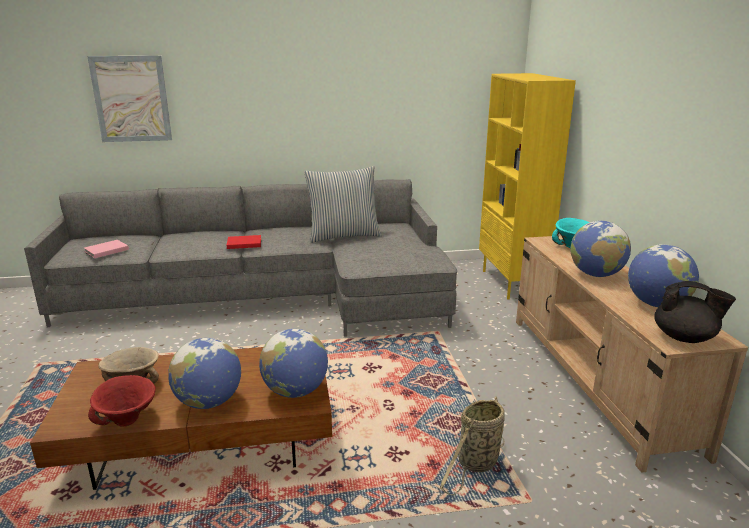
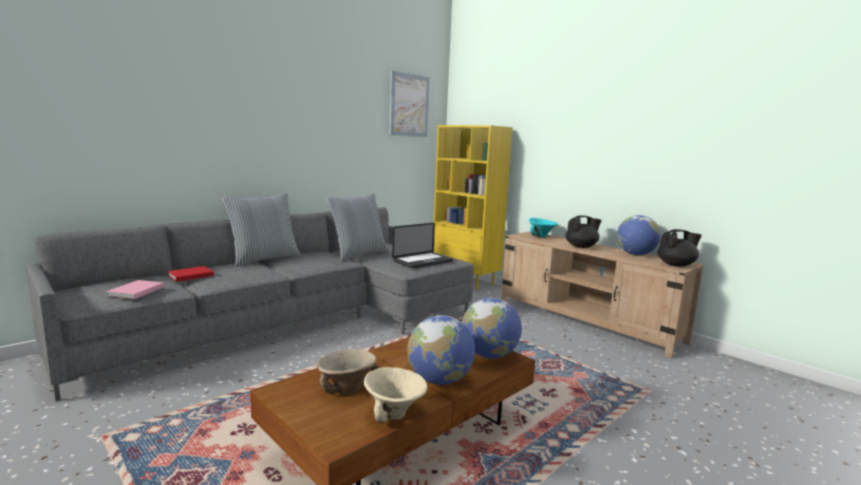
camera: 35 degrees left, 10 degrees down
(128, 420) = (395, 413): red bowl -> beige bowl
(131, 99) = (129, 128): picture -> picture (409, 105)
(243, 243) = (282, 268): red book -> red book (189, 275)
(247, 229) = (264, 259): none -> pillow
(392, 257) = (423, 261): none -> laptop
(476, 464) = (598, 382): basket -> none
(596, 274) = (581, 246): globe -> black teapot

